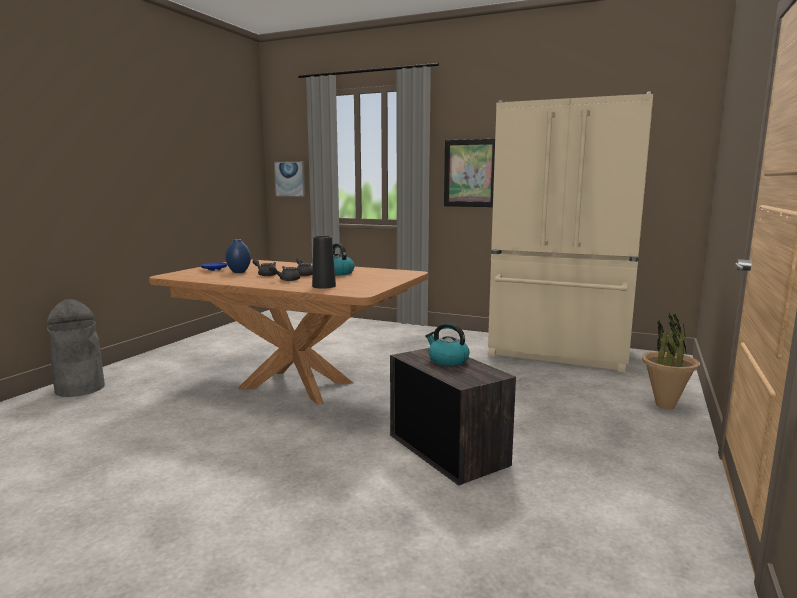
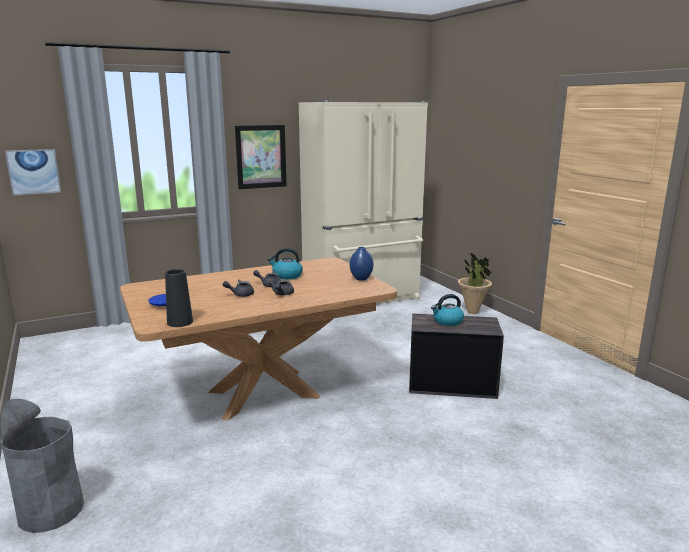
camera: 50 degrees left, 5 degrees up
(239, 272) = (202, 299): blue vase -> blue vase (361, 279)
(324, 286) = (334, 291): black vase -> black vase (180, 322)

